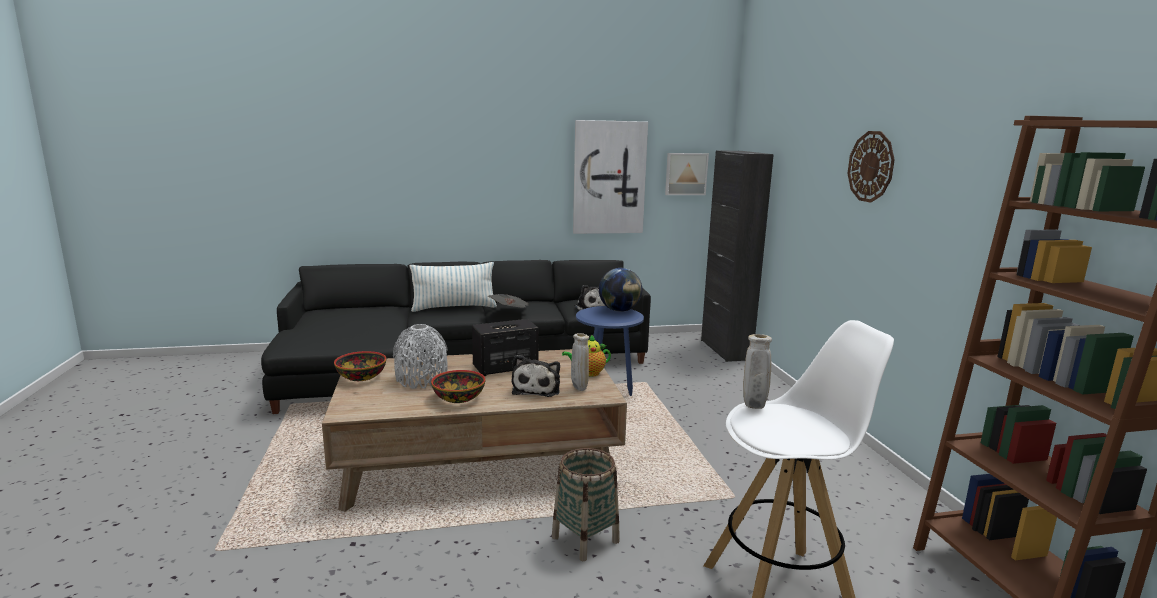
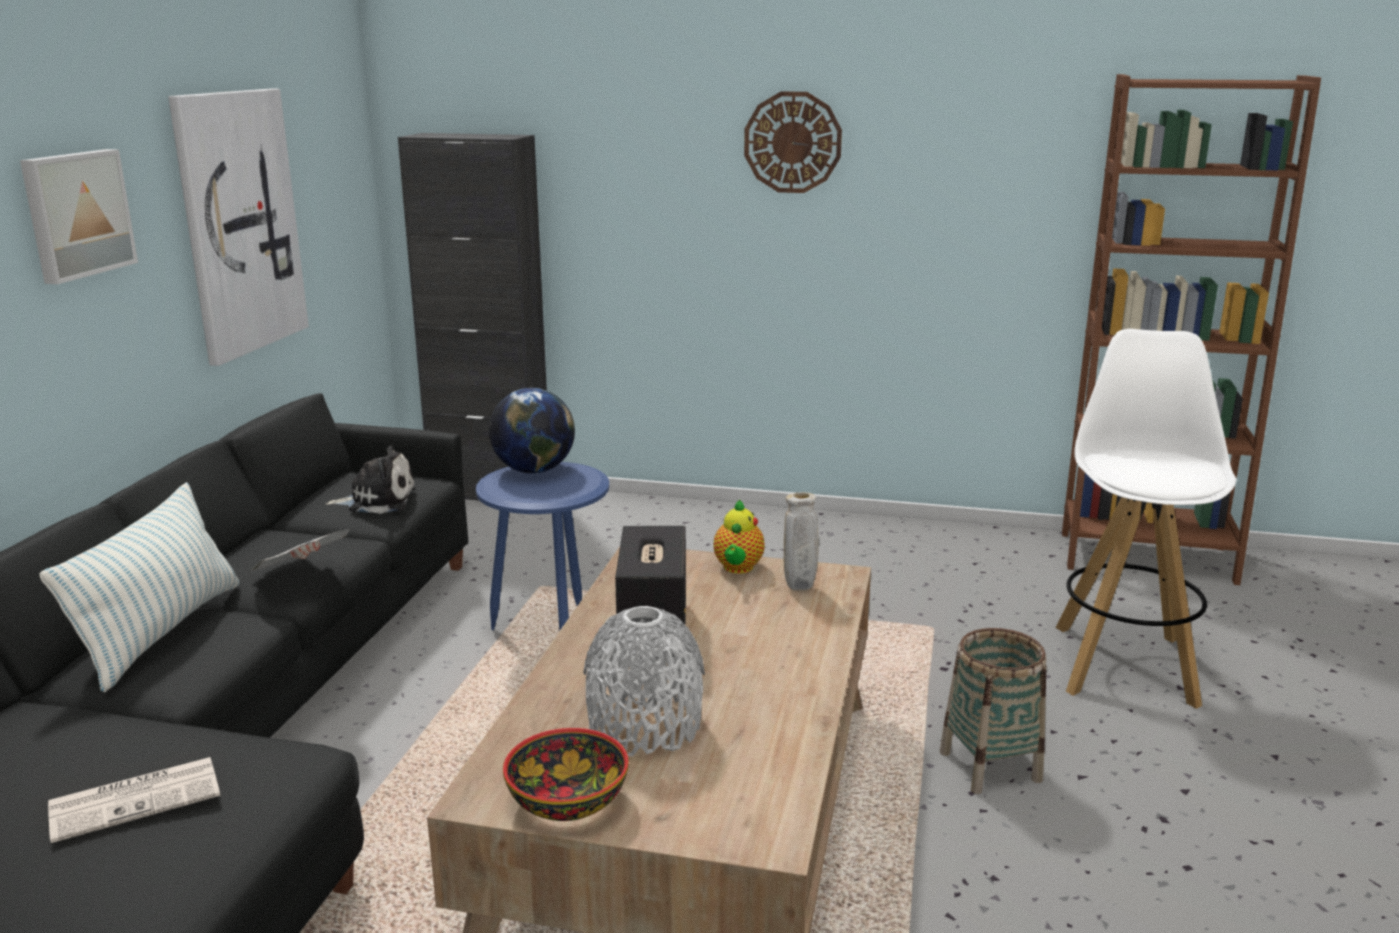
camera: 65 degrees left, 5 degrees up
(350, 328) = (138, 799): none -> newspaper
(458, 398) = (770, 699): bowl -> none
(537, 388) = (774, 620): plush toy -> none
(685, 174) = (332, 190): picture -> picture (76, 214)
(754, 407) = (1105, 468): beige vase -> none

